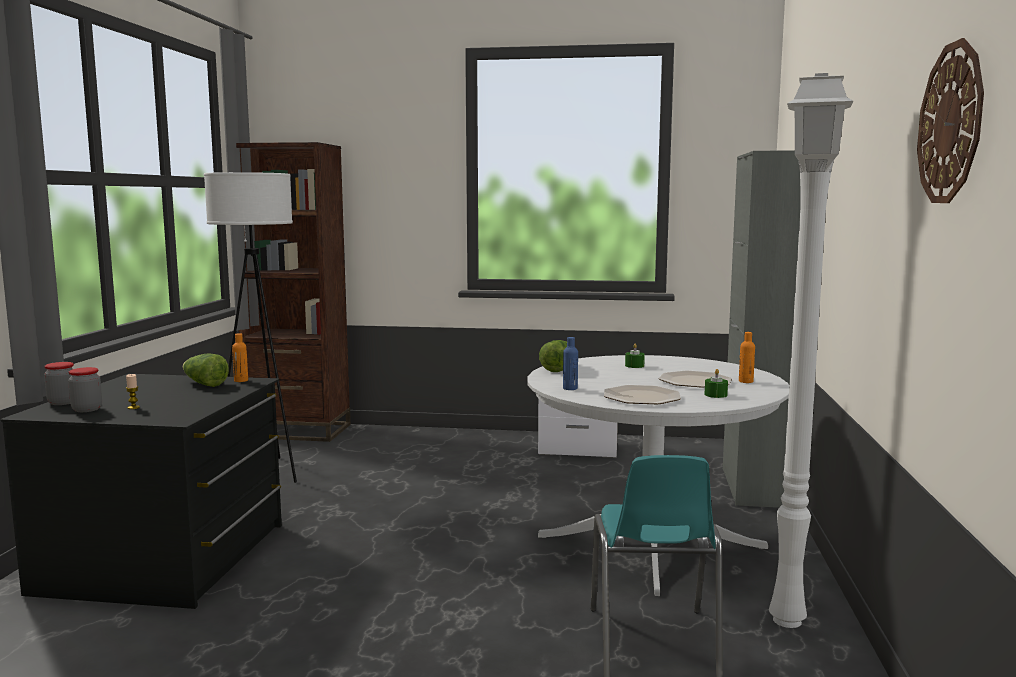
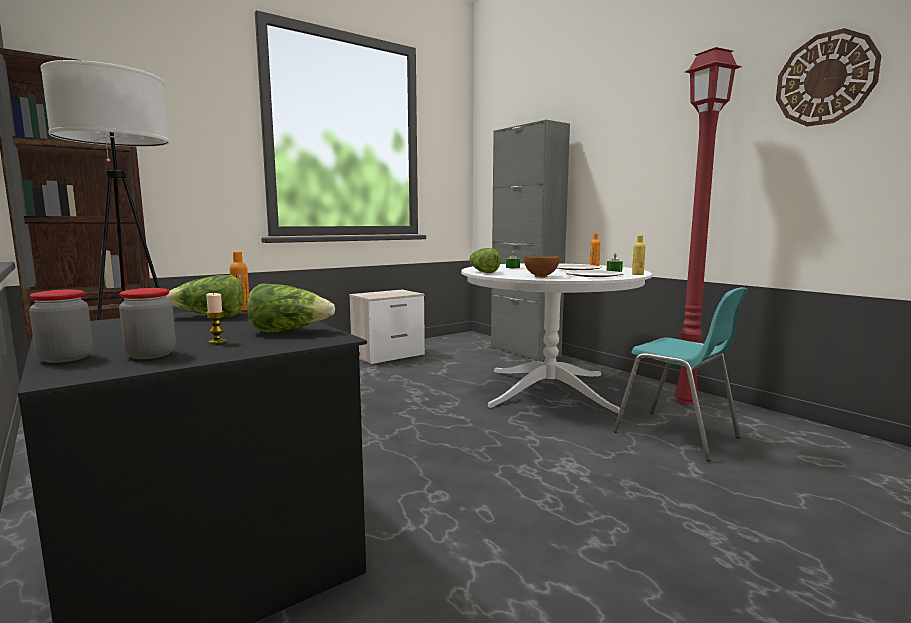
camera: 45 degrees left, 0 degrees up
(184, 408) = (289, 331): none -> lettuce
(570, 388) = (541, 277): blue bottle -> bowl
(704, 407) = (637, 274): none -> yellow bottle
(784, 619) = (683, 401): white floor lamp -> red floor lamp

